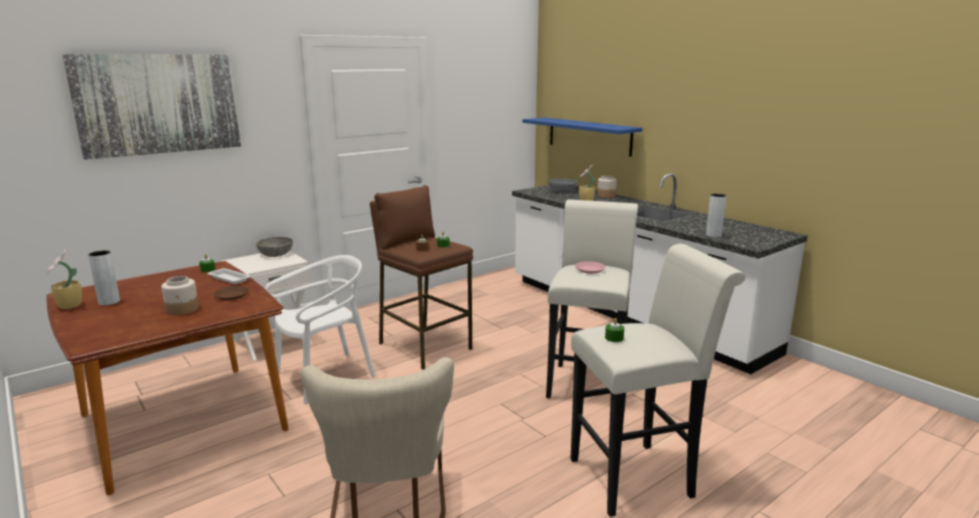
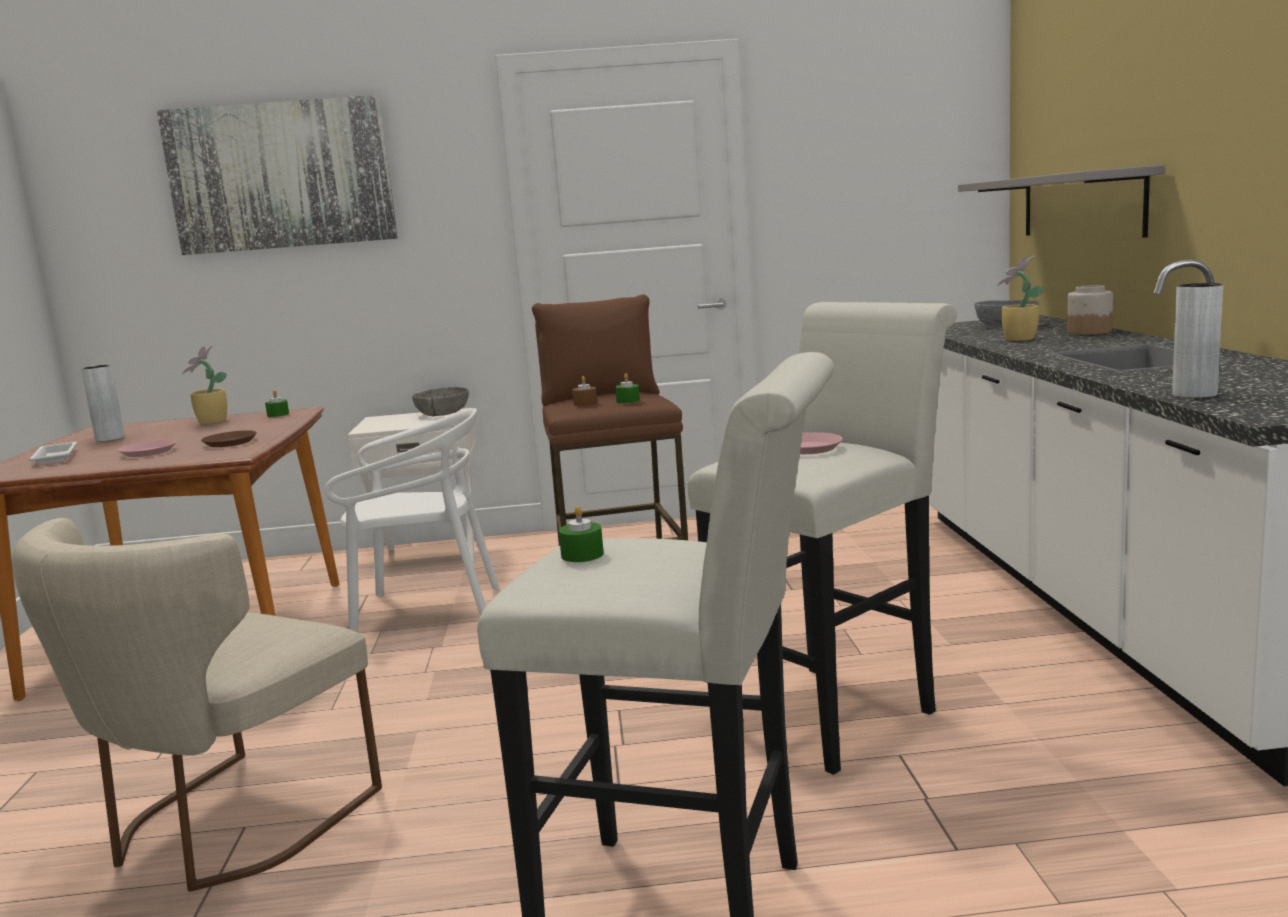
camera: 35 degrees right, 5 degrees down
(69, 306) = (70, 439): potted plant -> potted plant (211, 422)
(182, 309) = (148, 452): jar -> pink plate
(229, 278) = (274, 425): white tray -> white tray (55, 457)
(589, 136) = (1081, 204): blue shelf -> grey shelf

